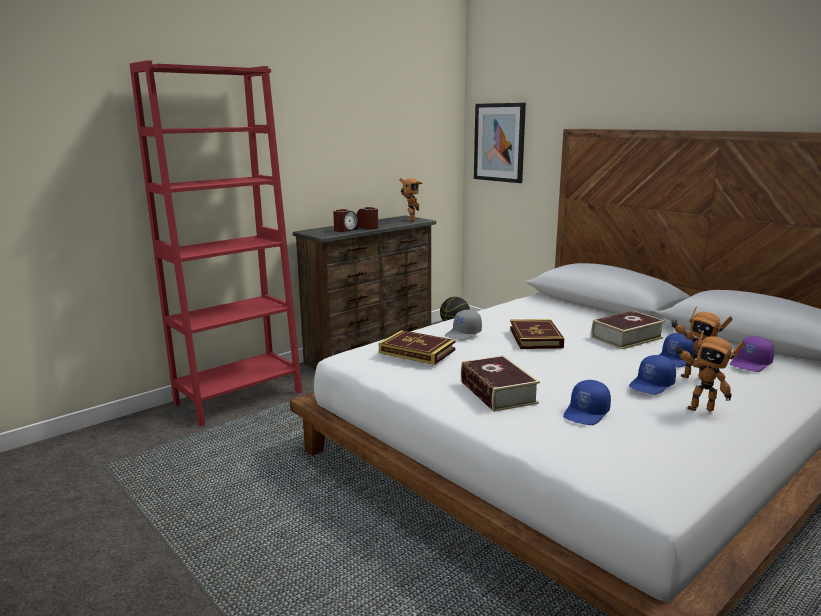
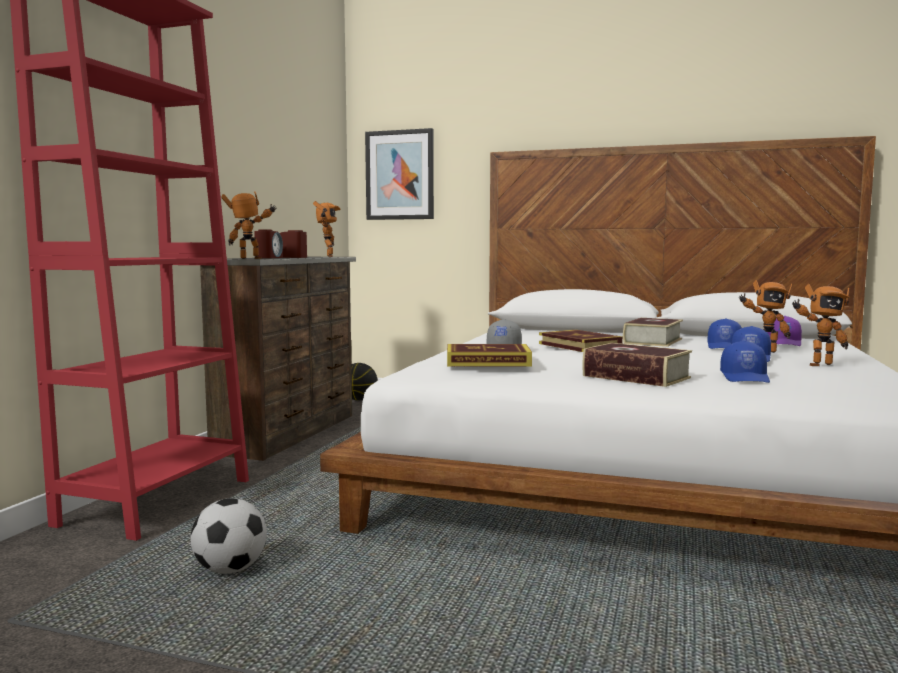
camera: 30 degrees left, 10 degrees down
(221, 463) = (230, 570): none -> football
(324, 234) = (251, 258): none -> toy robot

